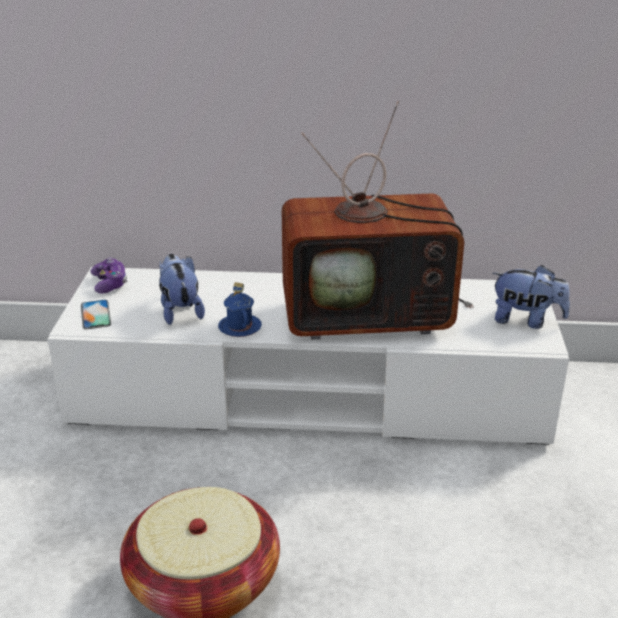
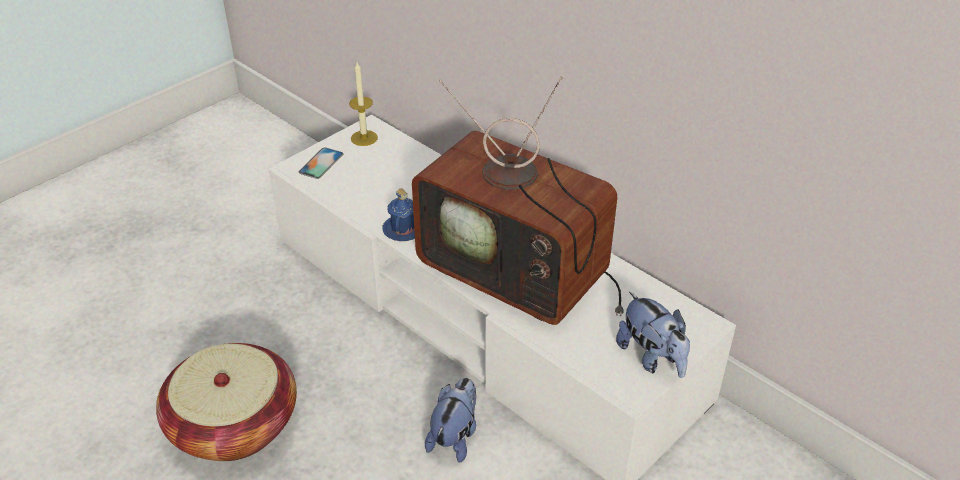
camera: 40 degrees right, 10 degrees up
(110, 284) = (364, 138): game controller -> candle
(180, 311) = (381, 190): plush toy -> plush toy (455, 436)

